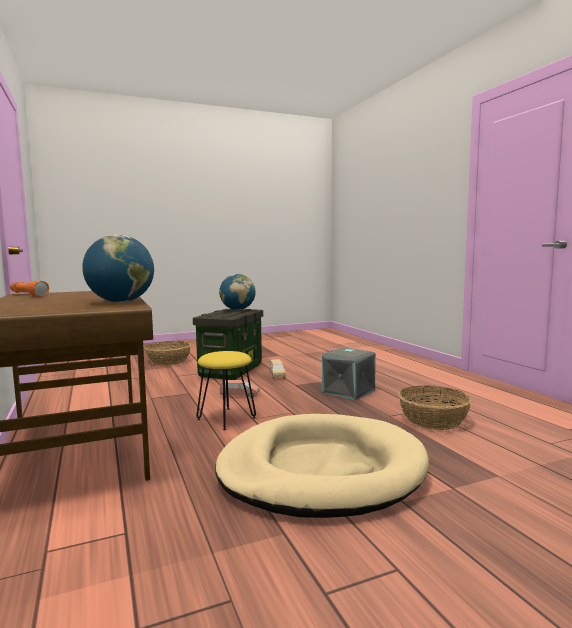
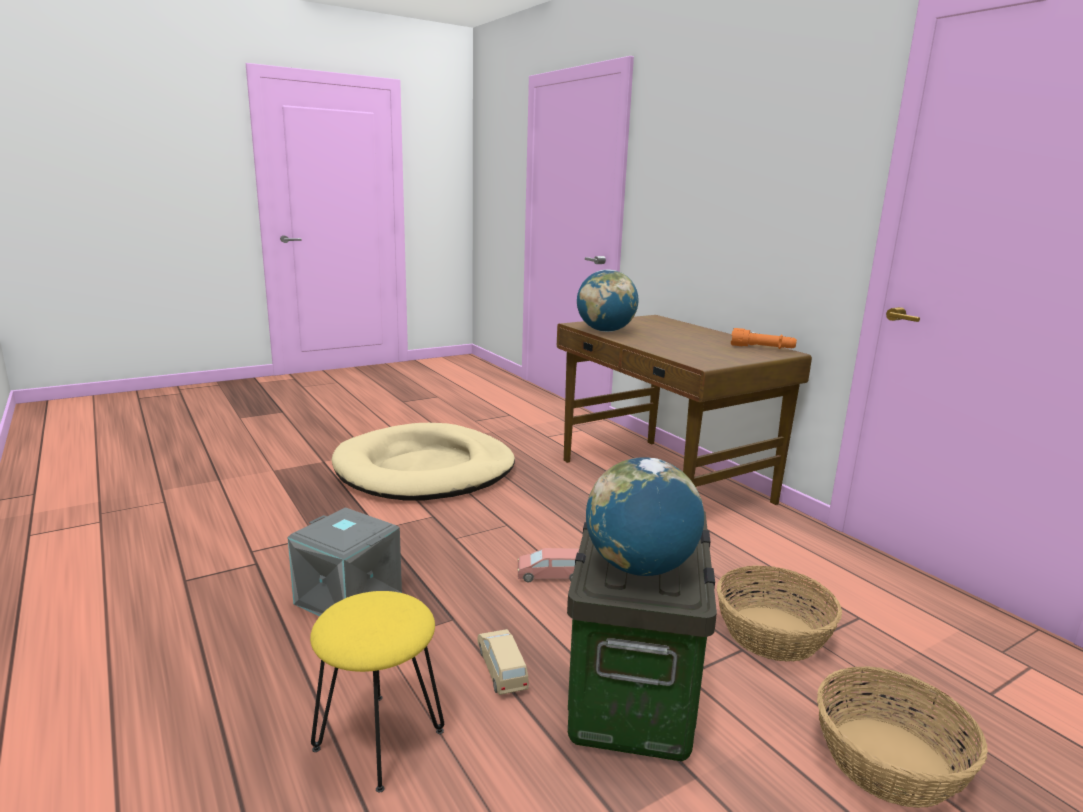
camera: 170 degrees right, 10 degrees up
(226, 418) = (541, 523): yellow stool -> yellow stool (378, 739)
(432, 420) = (261, 531): basket -> basket (773, 633)

